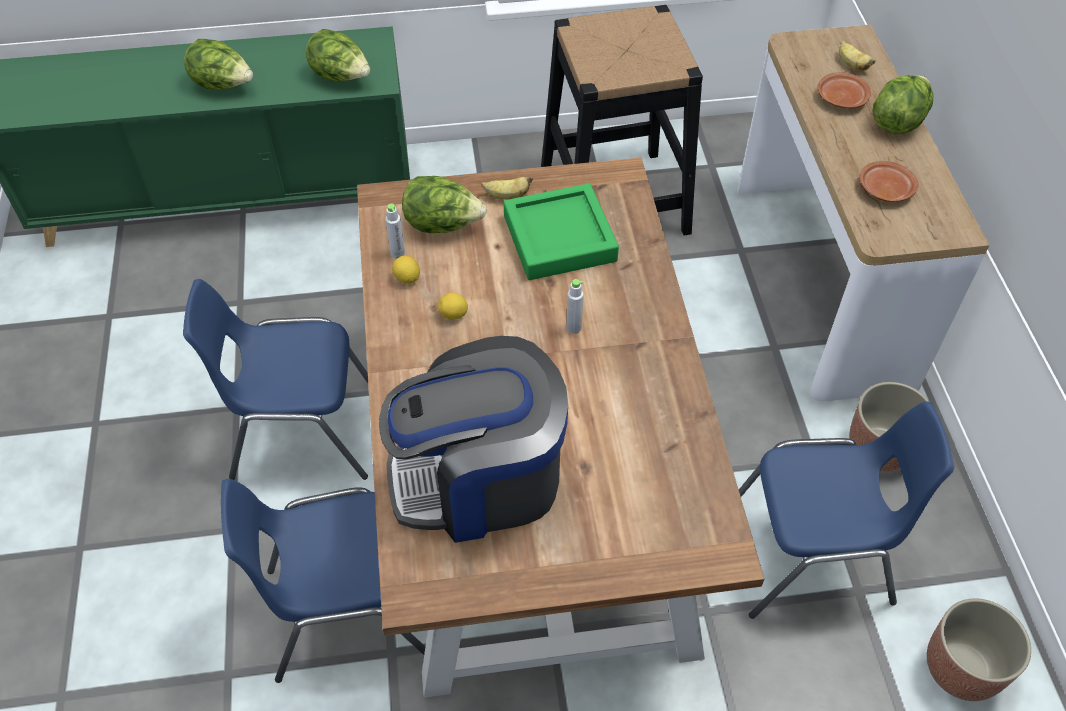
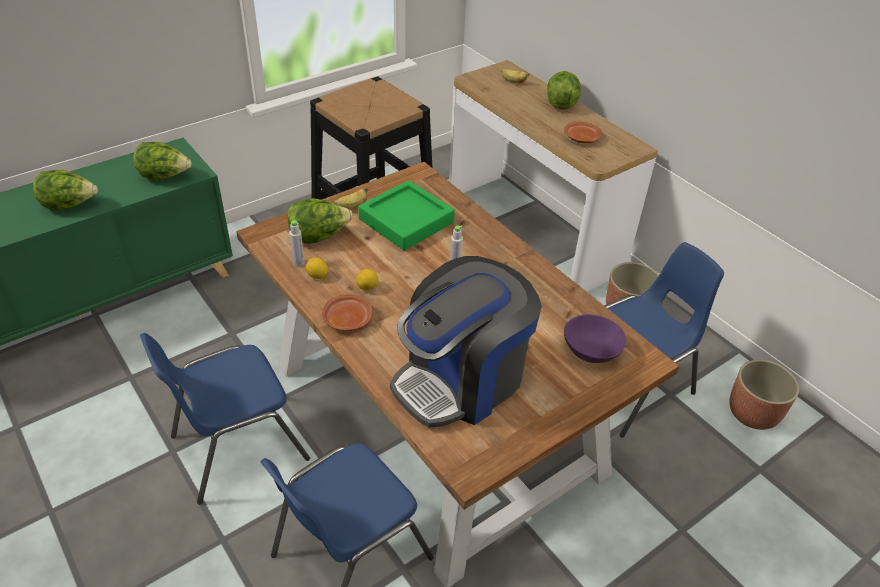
camera: 30 degrees left, 10 degrees down
(662, 510) = (591, 351): none -> purple bowl
(841, 98) = (520, 99): brown plate -> brown plate (347, 319)

